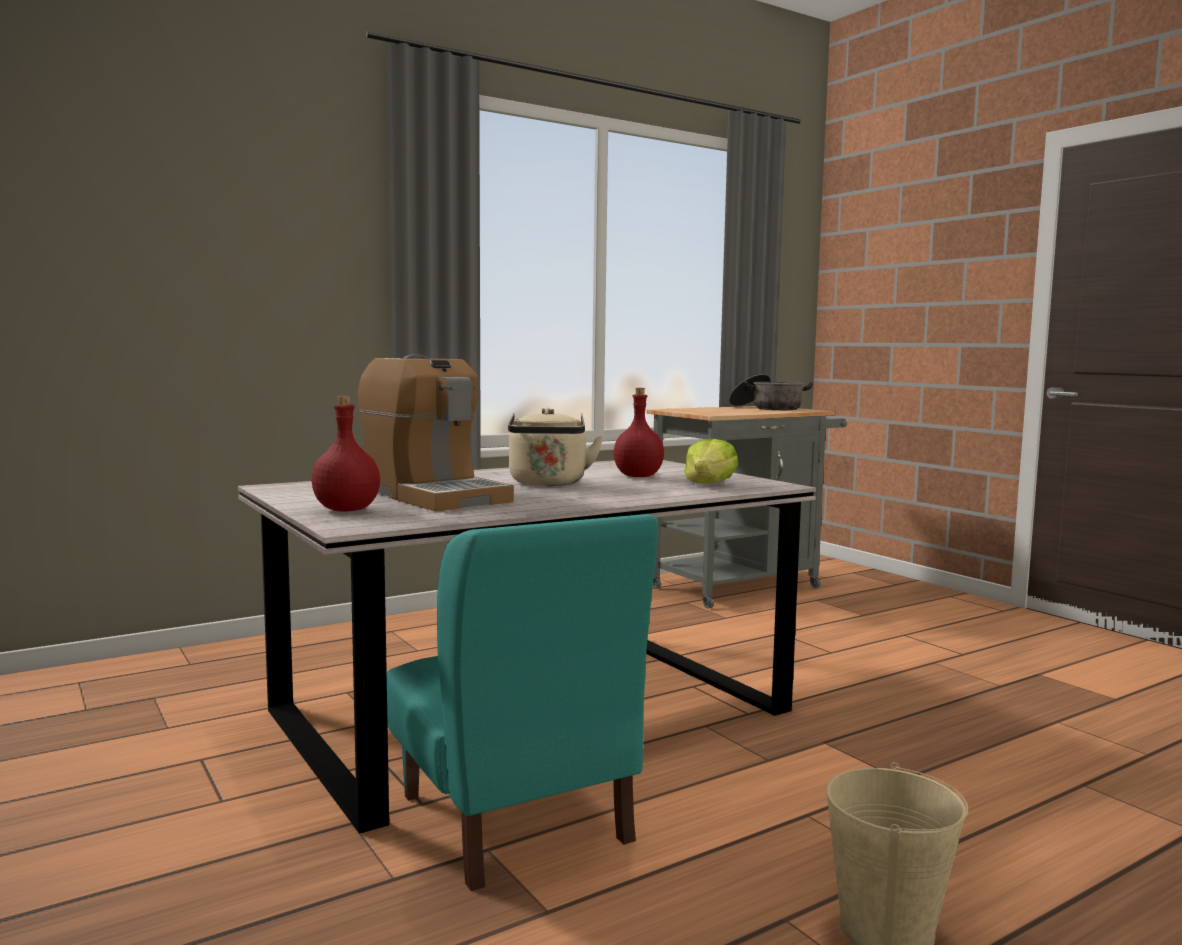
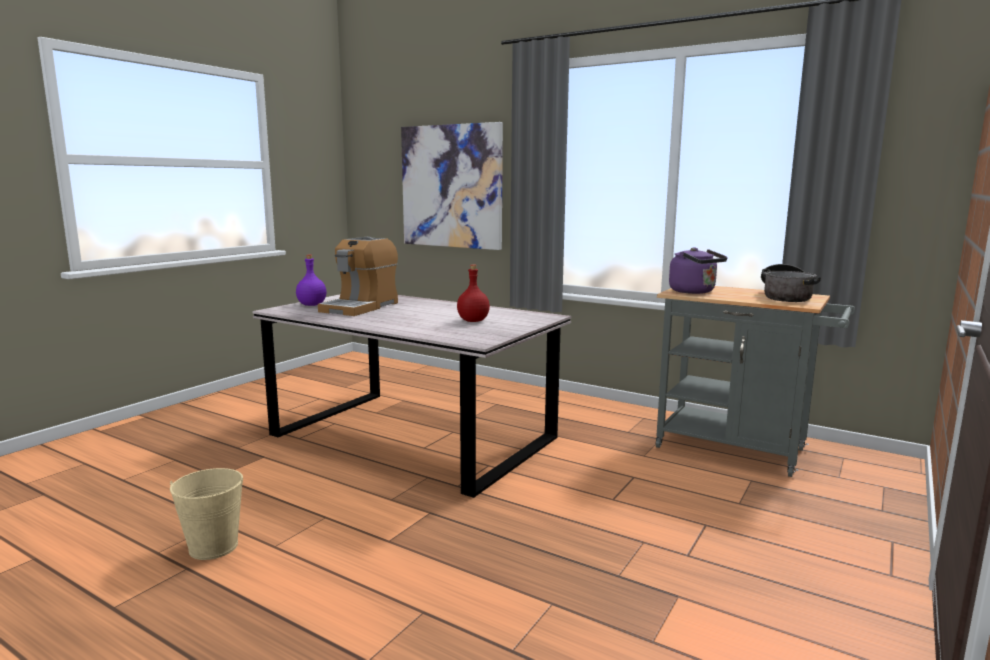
camera: 65 degrees right, 5 degrees up
(235, 275) = (451, 186): none -> picture
(346, 509) = (312, 305): red bottle -> purple bottle
(514, 819) = (292, 456): turquoise chair -> none
(548, 484) = (420, 313): beige kettle -> none
(709, 484) = (462, 332): lettuce -> none
(713, 412) = (694, 292): none -> purple kettle

